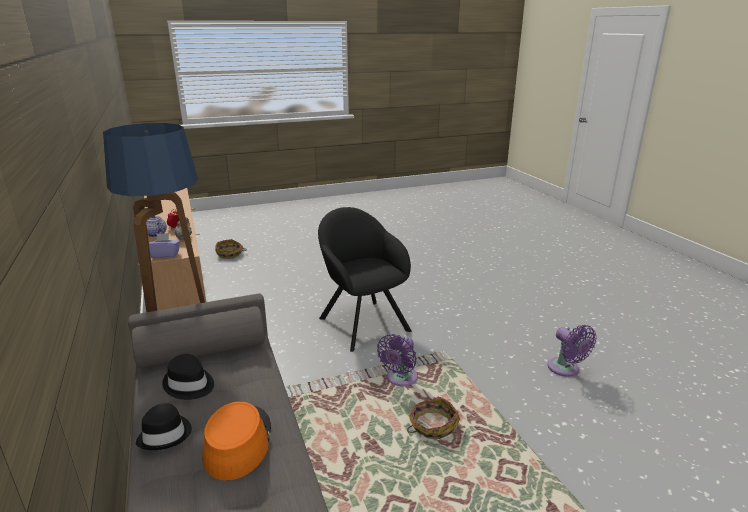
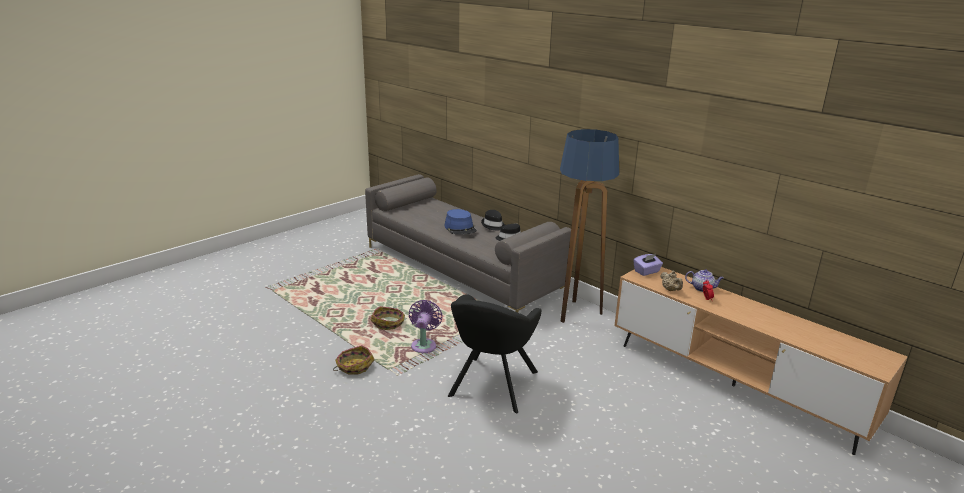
camera: 155 degrees right, 0 degrees up
(230, 254) = (766, 449): basket -> basket (354, 366)
(237, 442) = (460, 228): orange hat -> blue hat
(362, 322) = (492, 386): black armchair -> black armchair turned 75 degrees clockwise
(565, 369) = (284, 384): purple fan -> none

